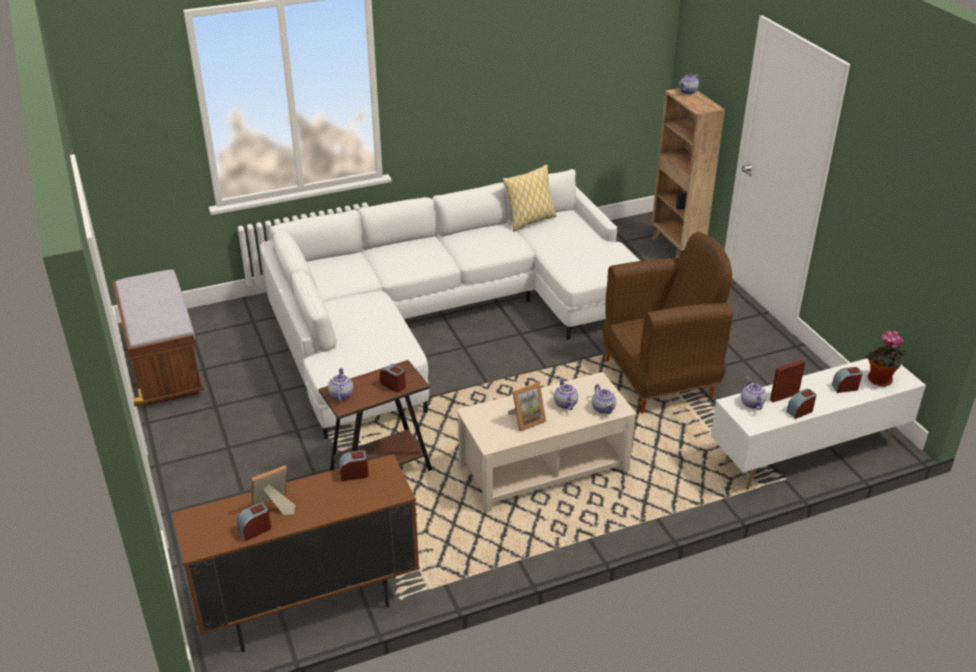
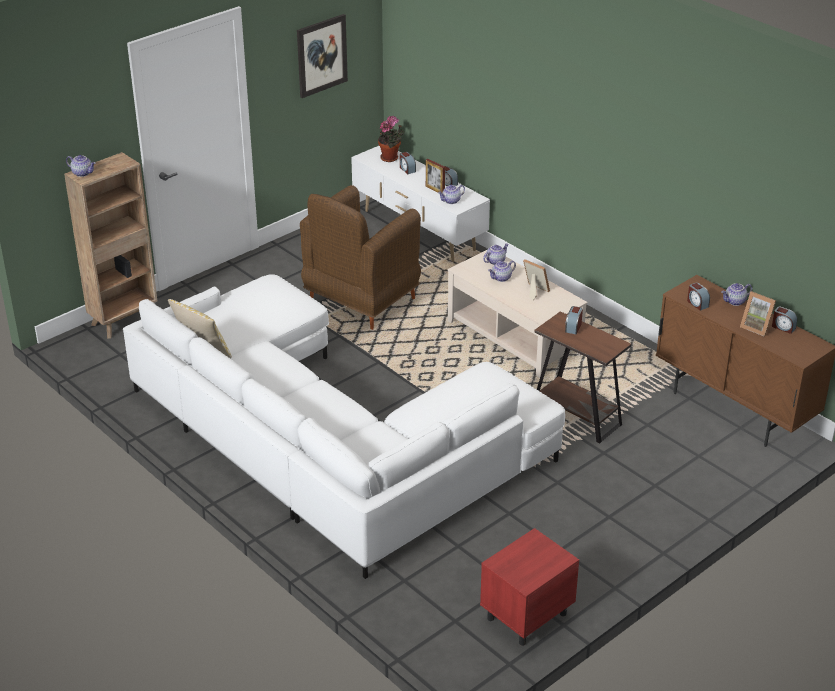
camera: 110 degrees left, 0 degrees up
(164, 368) = (525, 616): brown bench -> red nightstand
(340, 395) = (605, 349): teapot -> teapot (735, 302)
(660, 378) = (360, 301): brown armchair -> brown armchair turned 105 degrees counterclockwise
(904, 203) = (321, 55): none -> picture

